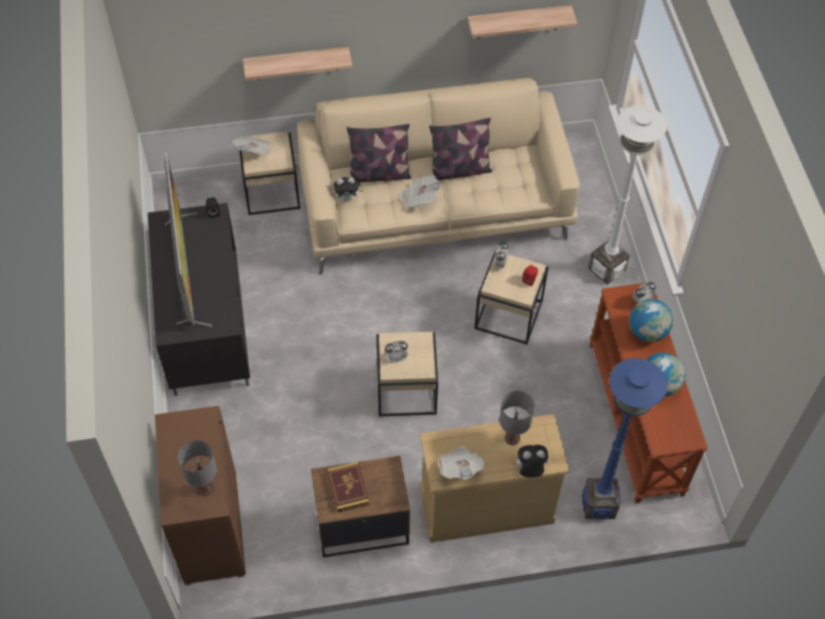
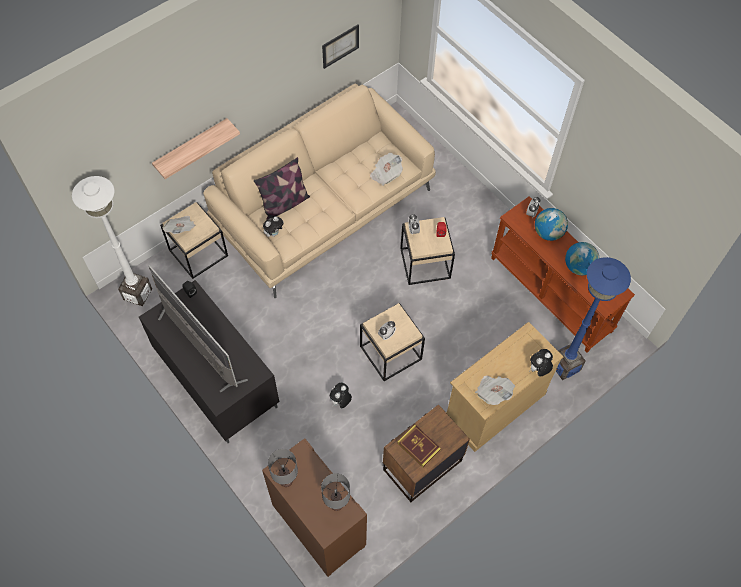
camera: 30 degrees left, 5 degrees up
(318, 413) = (340, 401): none -> plush toy
(419, 198) = (326, 209): newspaper -> newspaper (386, 174)
(459, 170) = (340, 174): pillow -> none
(513, 438) = (513, 353): grey table lamp -> grey table lamp (286, 480)
(518, 22) = (340, 46): shelf -> picture
(607, 269) = (469, 198): white floor lamp -> white floor lamp (137, 293)

